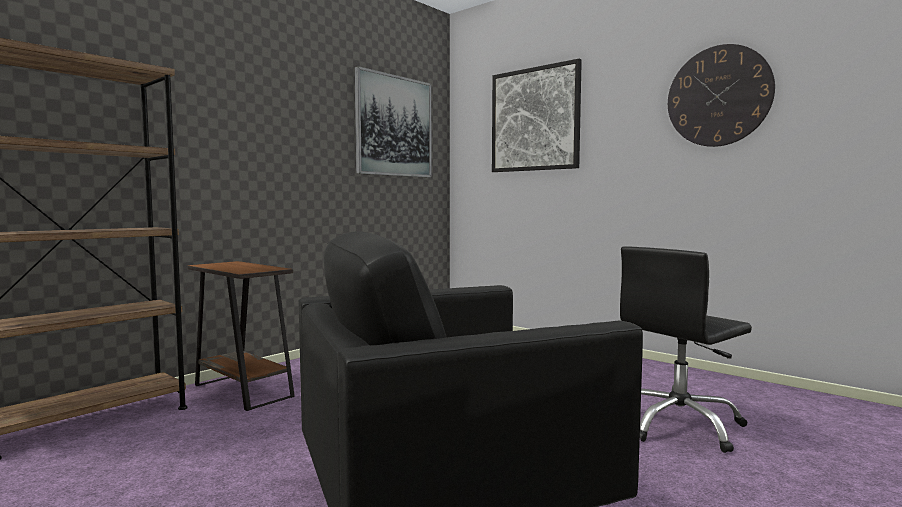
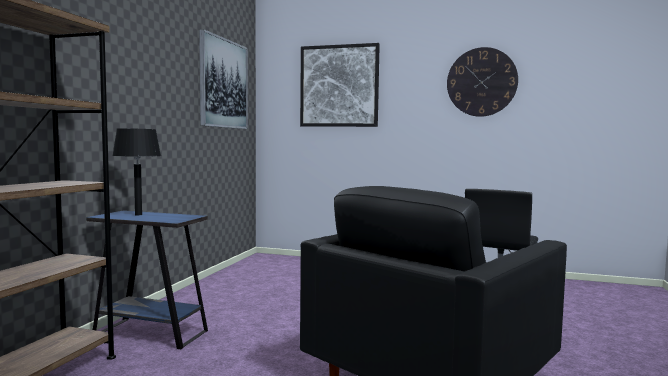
camera: 25 degrees left, 0 degrees up
(233, 265) = (138, 214): none -> black table lamp
(243, 391) = (150, 333): brown side table -> blue side table

